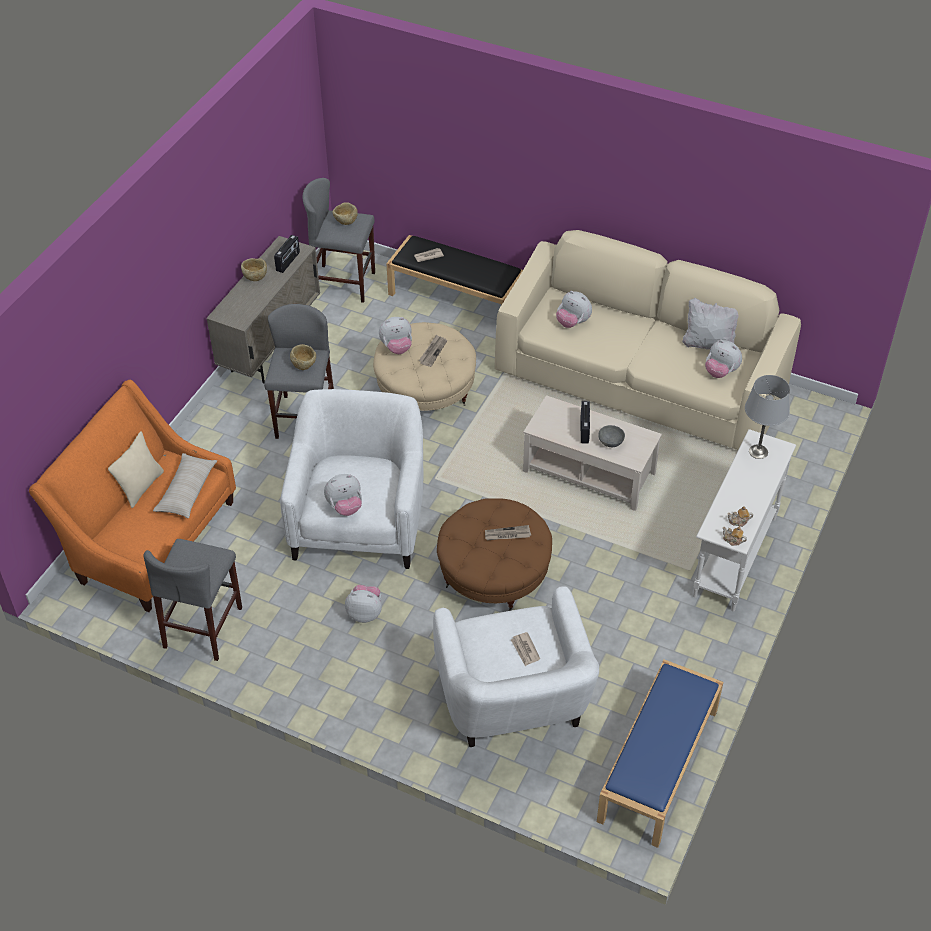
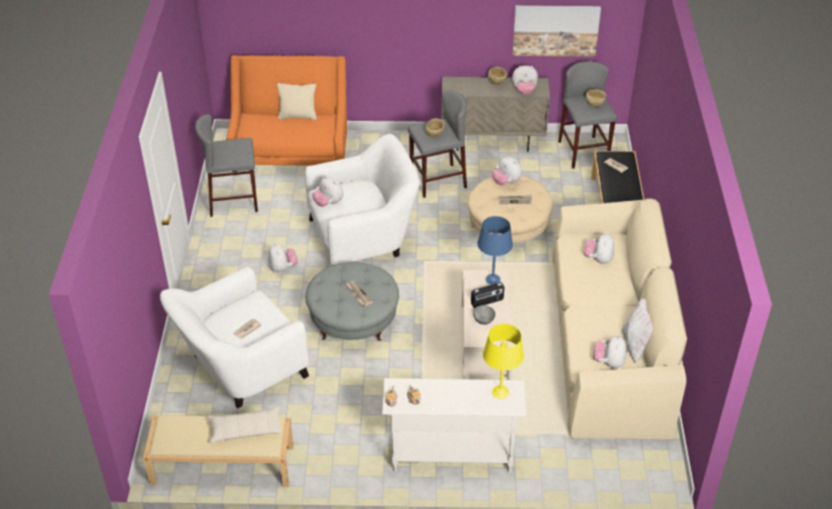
camera: 65 degrees right, 5 degrees down
(187, 491) = (305, 135): beige pillow -> beige pillow (245, 429)
(271, 176) = (555, 30): none -> picture
(288, 262) = (524, 90): radio -> plush toy
(494, 573) = (353, 320): brown ottoman -> grey ottoman
(553, 413) = (493, 279): none -> blue table lamp
(658, 766) = (221, 465): blue bench -> beige bench
(758, 452) = (500, 392): grey table lamp -> yellow table lamp

